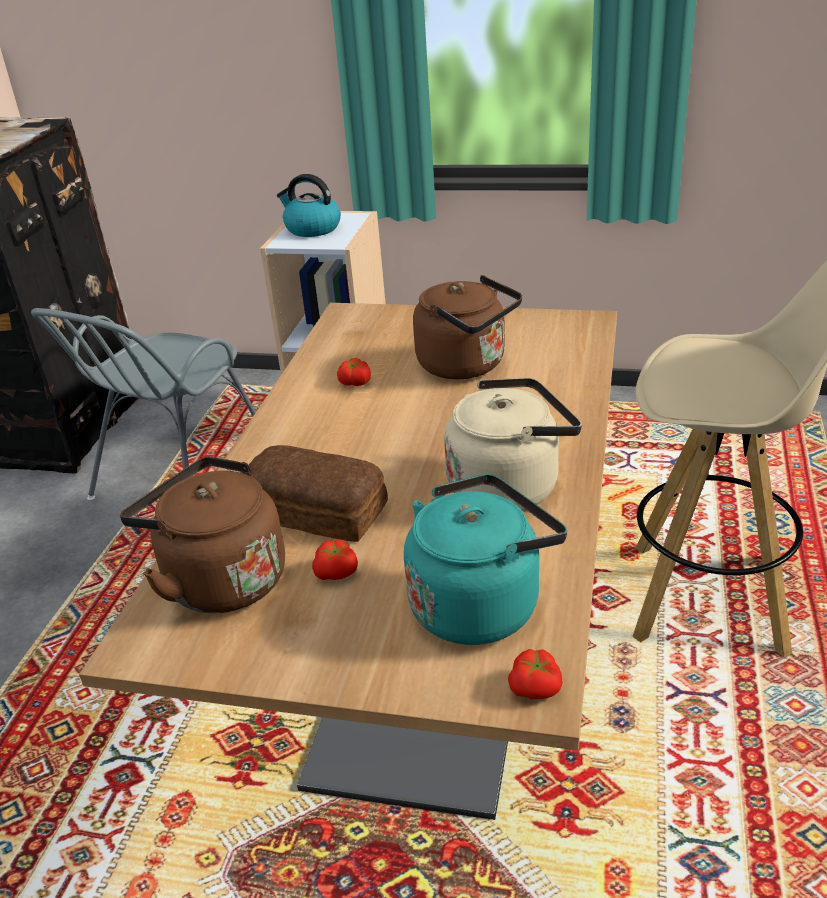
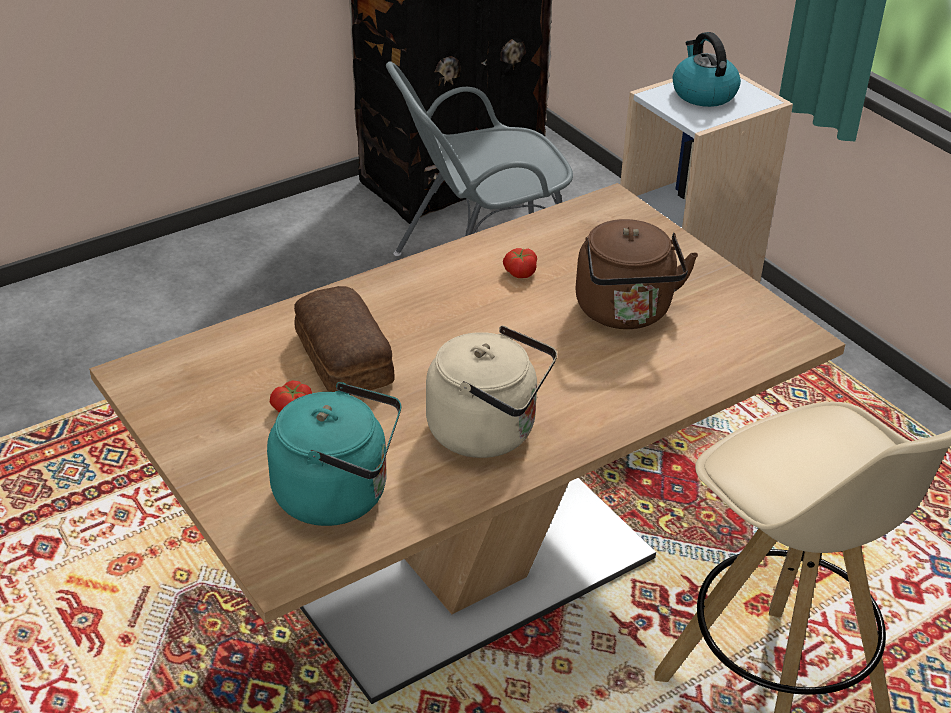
camera: 40 degrees right, 5 degrees up
(219, 580) = (226, 364): brown kettle -> none
(536, 688) = (286, 568): tomato -> none

